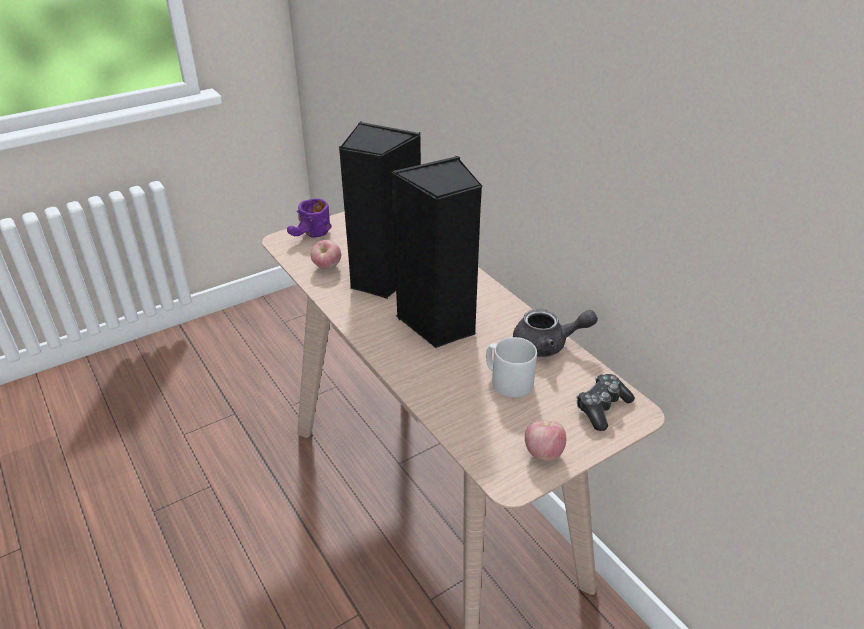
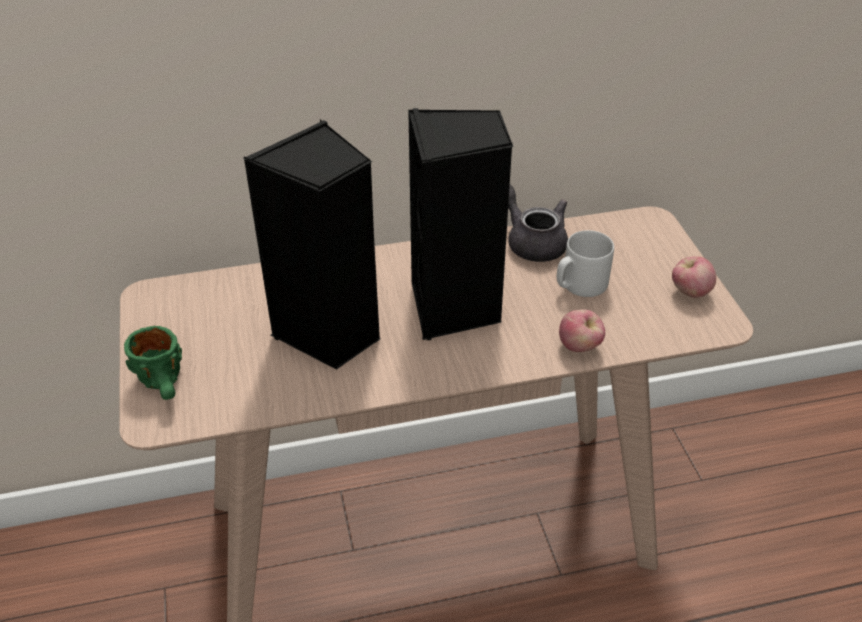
camera: 70 degrees left, 5 degrees up
(310, 236) = (166, 386): purple mug -> green mug
(327, 267) = (268, 383): apple -> apple (579, 347)
(547, 345) = (532, 241): grey teapot -> grey teapot turned 60 degrees counterclockwise
(602, 407) = (638, 238): game controller -> none

